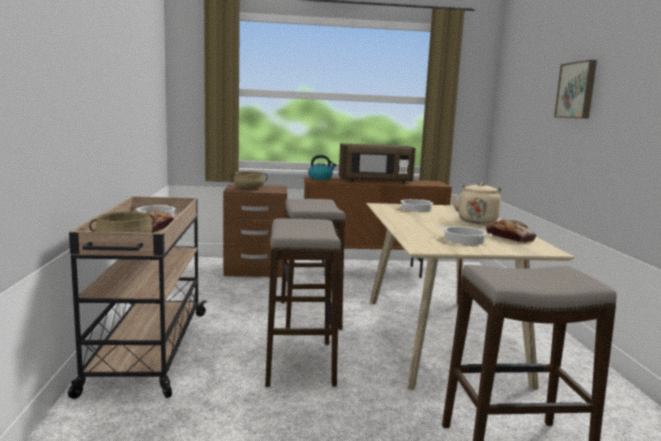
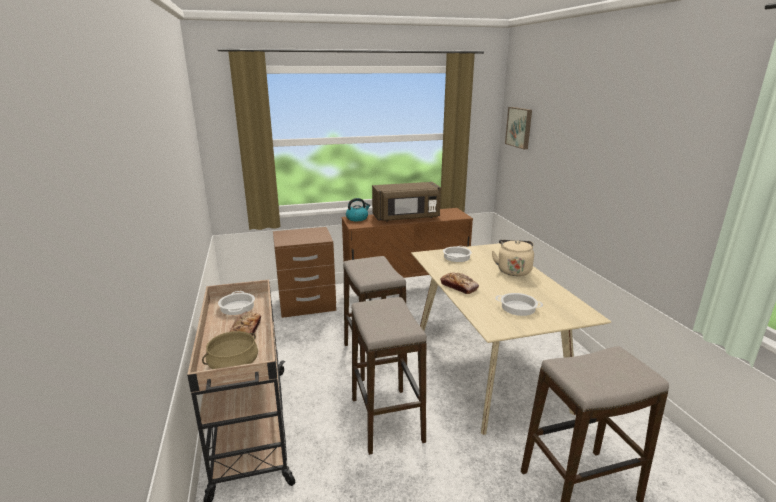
camera: 10 degrees left, 10 degrees up
(249, 188) = (295, 237): beige cooking pot -> none
(510, 237) = (551, 297): bread -> bread (459, 287)
(577, 90) = (588, 148): picture -> picture (519, 127)

